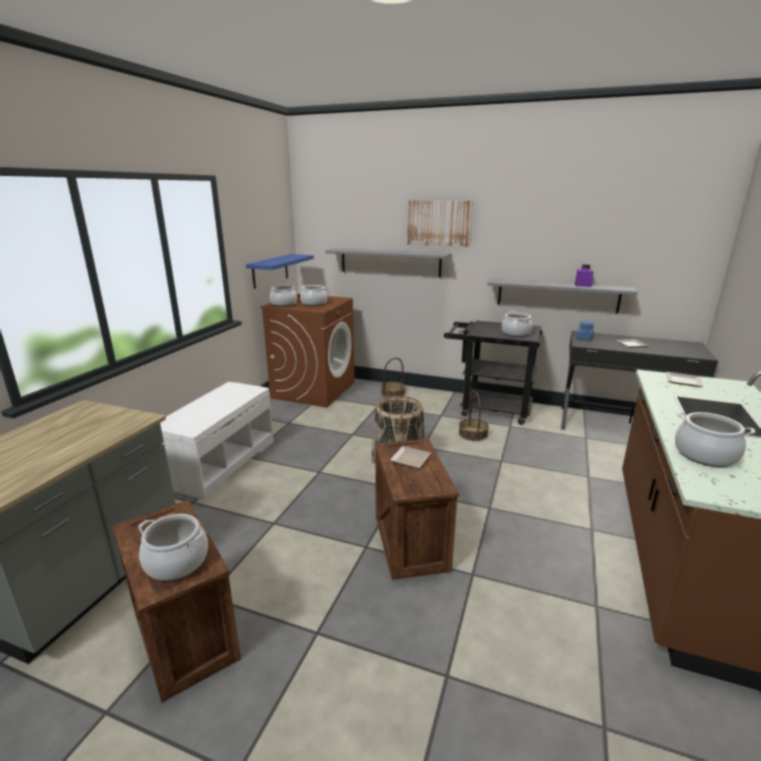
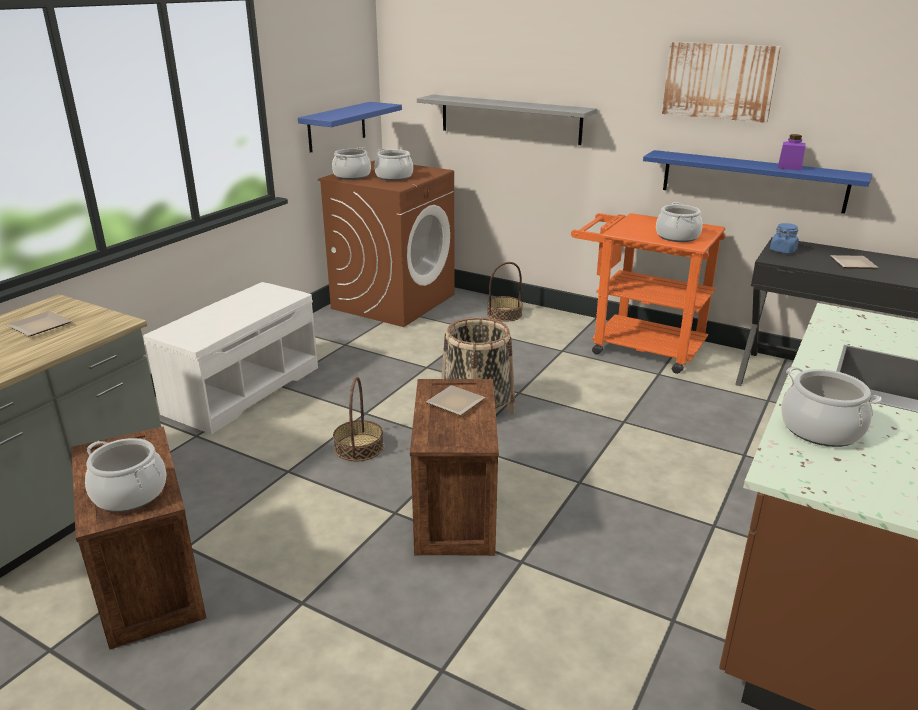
camera: 10 degrees right, 5 degrees up
(439, 223) = (581, 62): picture -> picture (719, 81)
(473, 434) = (598, 381): basket -> basket (358, 447)
(488, 408) = (637, 346): black cart -> orange cart
(557, 295) = (752, 181): grey shelf -> blue shelf
(682, 381) = (874, 325): plate -> plate (38, 326)

